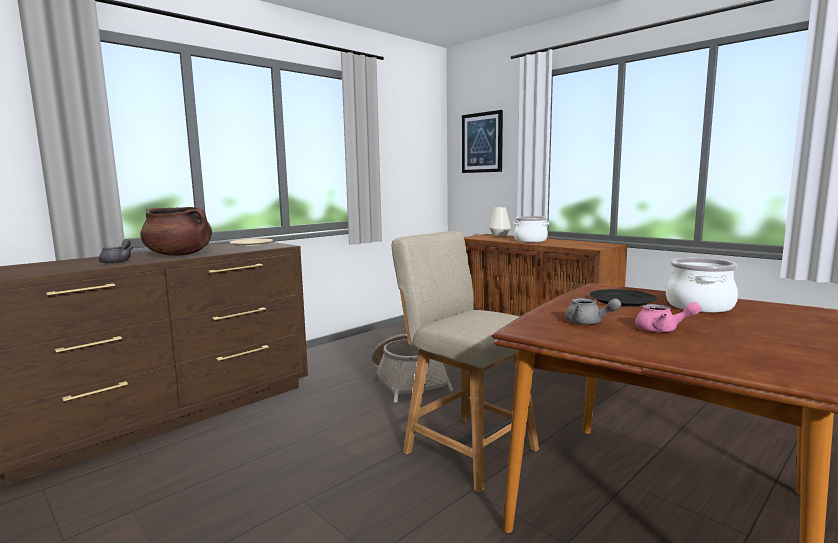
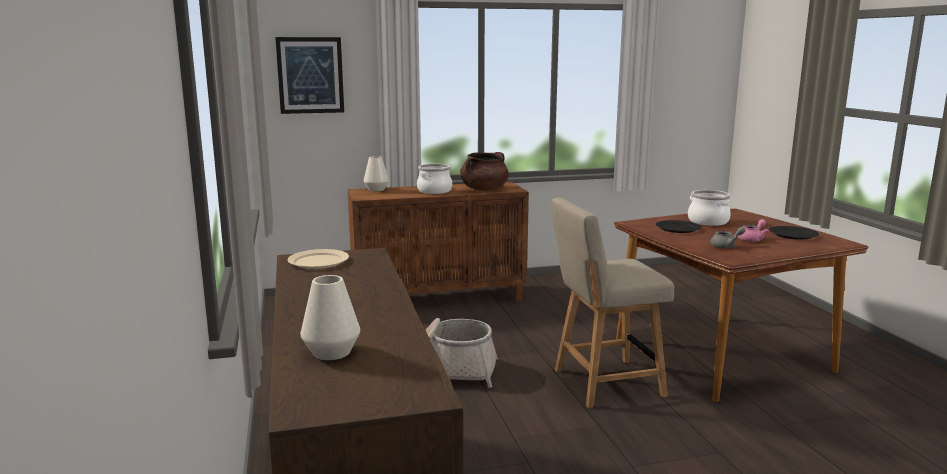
camera: 60 degrees left, 5 degrees up
(66, 263) = (331, 352): none -> white vase
(118, 261) = (373, 325): grey teapot -> none
(180, 255) = (365, 295): brown cooking pot -> brown cooking pot (484, 189)
(766, 347) = (793, 235): none -> black plate

